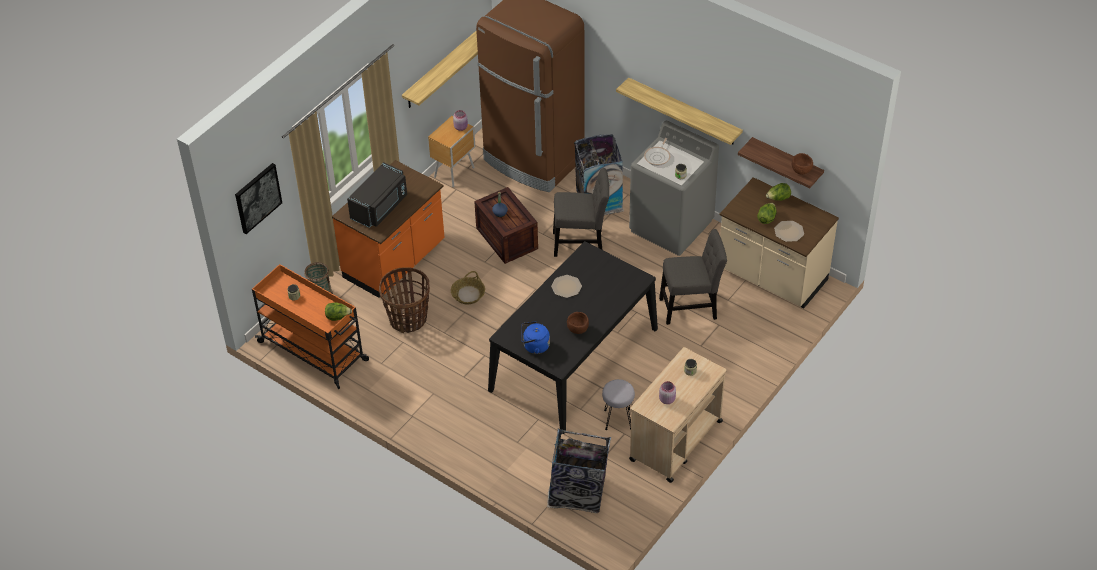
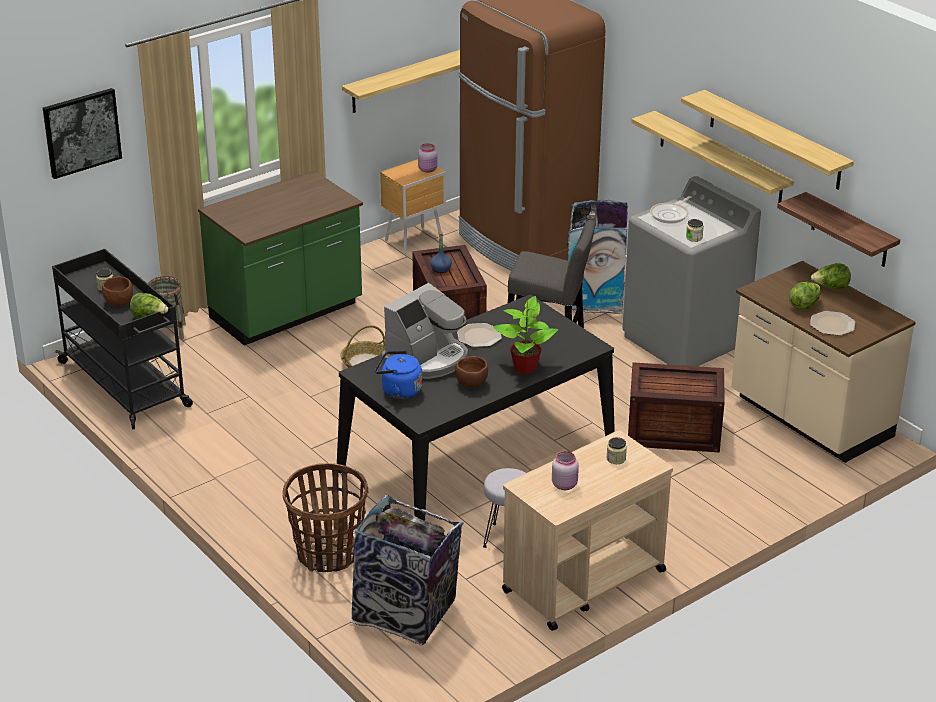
camera: 15 degrees right, 15 degrees down
(314, 352) = (125, 385): orange cart -> black cart
(380, 207) = (266, 210): black microwave -> none
(395, 261) = (287, 313): orange counter -> green counter
(408, 319) = (270, 374): basket -> basket (328, 554)
(541, 314) = (427, 359): none -> coffee machine
(606, 307) = (525, 367): none -> potted plant
(691, 307) = (675, 432): grey chair -> crate
(726, 105) = (774, 140): none -> shelf
(800, 171) = (864, 235): brown bowl -> brown bowl (118, 302)

